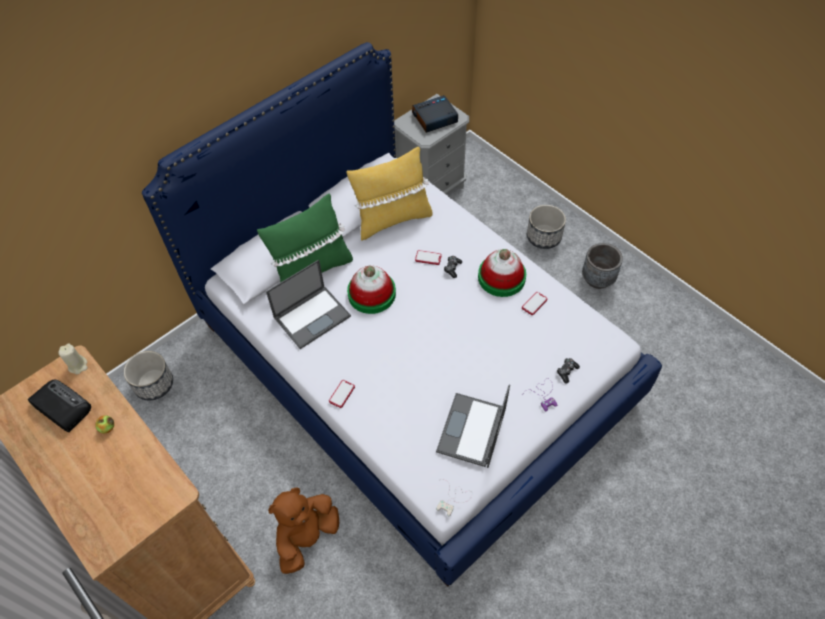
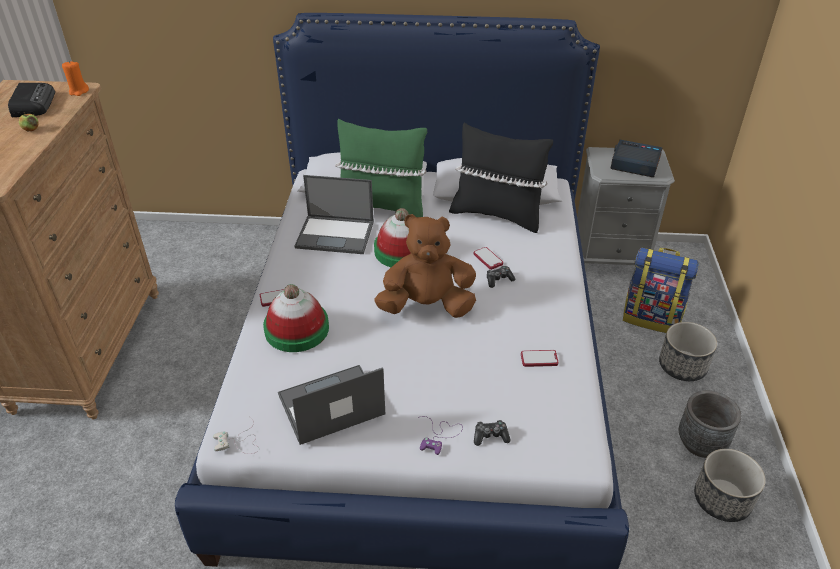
camera: 45 degrees right, 15 degrees down
(78, 365) = (78, 91): beige candle -> orange candle
(154, 384) = (224, 244): planter -> planter (722, 500)
(307, 537) = (169, 422): brown plush toy -> brown plush toy (427, 306)
(392, 219) = (496, 215): yellow pillow -> black pillow
(497, 216) = (652, 317): none -> backpack
(501, 277) = (536, 317): hat -> hat (297, 329)

